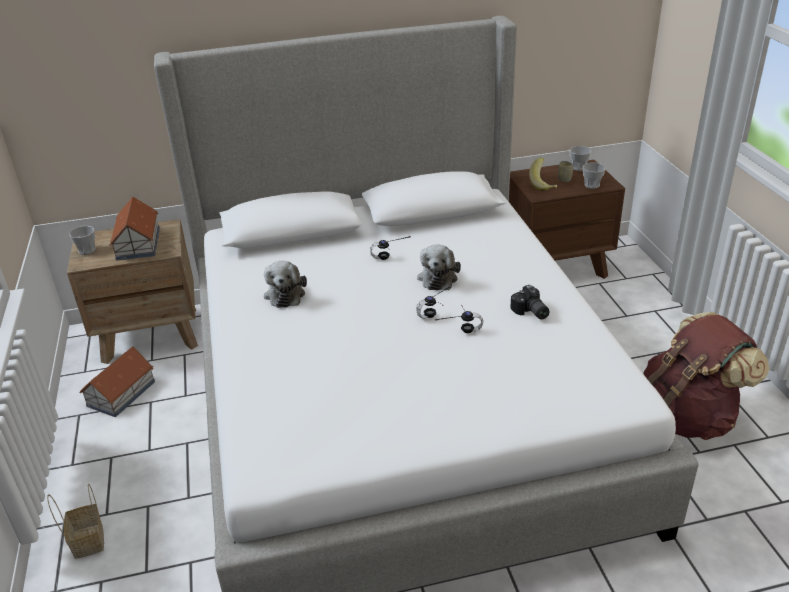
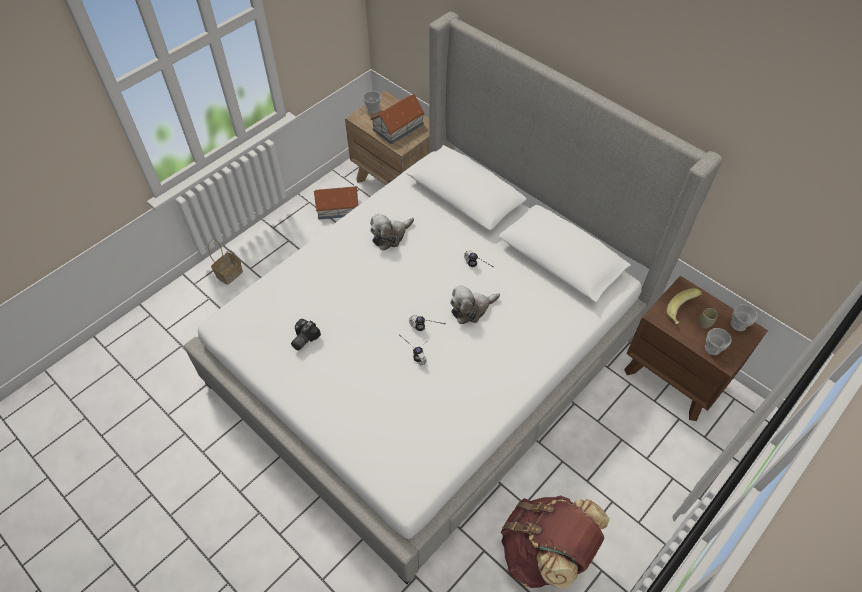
camera: 55 degrees right, 20 degrees up
(530, 312) = (466, 386): camera -> camera (303, 338)

